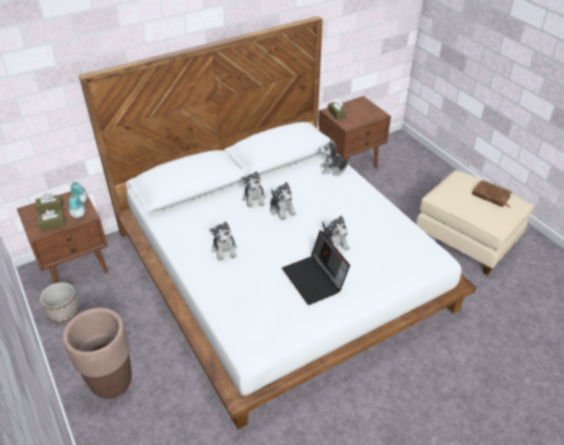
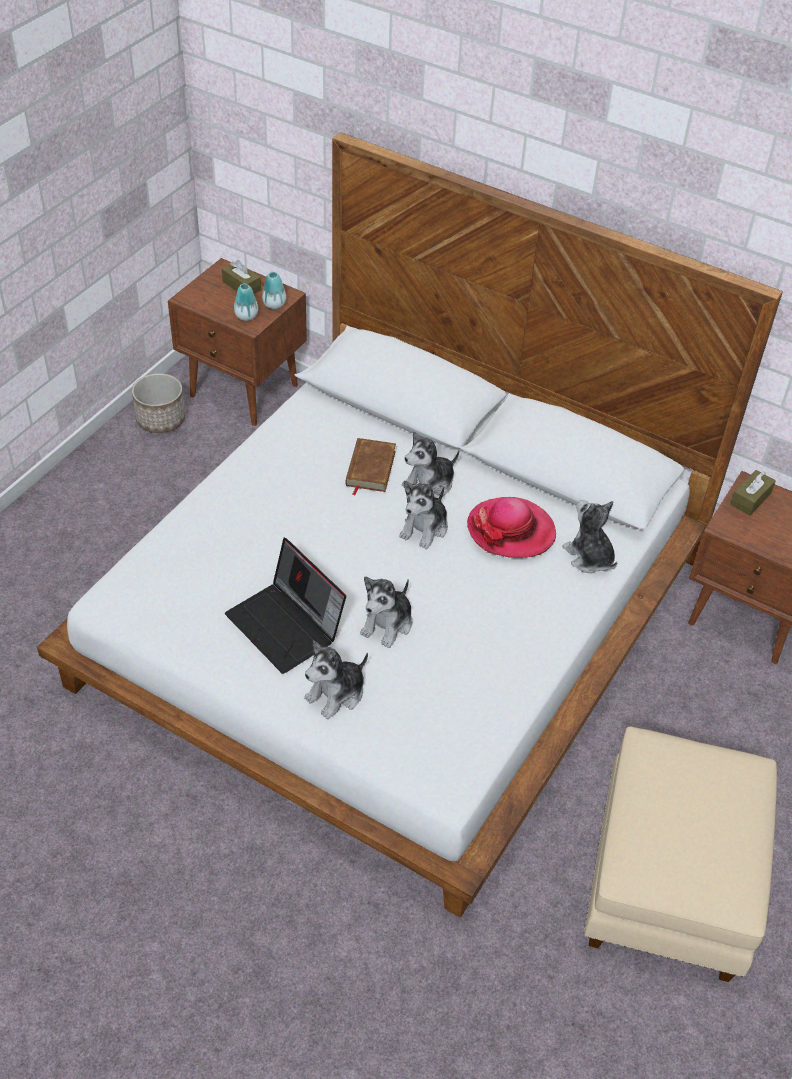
camera: 60 degrees right, 5 degrees up
(52, 224) = (211, 303): brown tissue box -> none
(111, 382) = (74, 522): brown planter -> none
(225, 249) = (287, 496): plush toy -> plush toy (336, 694)
(303, 184) = (511, 531): none -> hat
(315, 280) = (287, 626): laptop -> laptop turned 75 degrees counterclockwise
(491, 195) = (709, 835): brown book -> brown book (370, 468)

